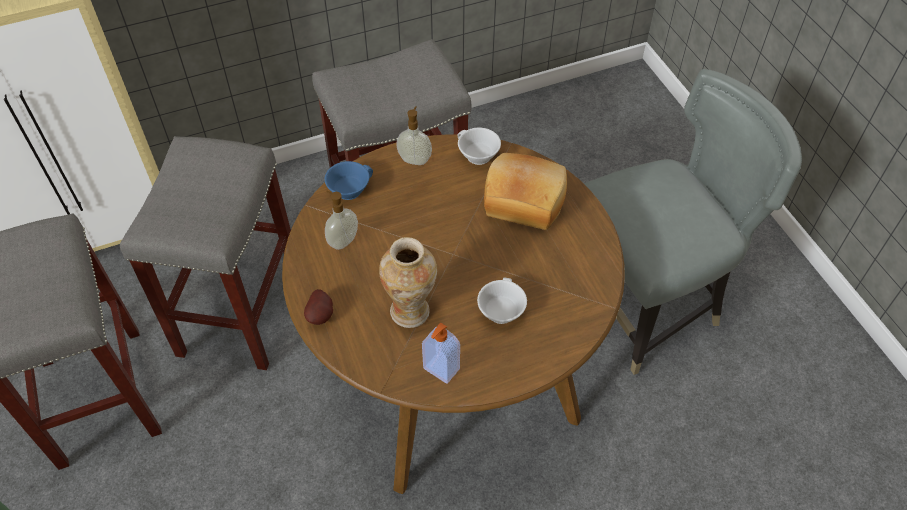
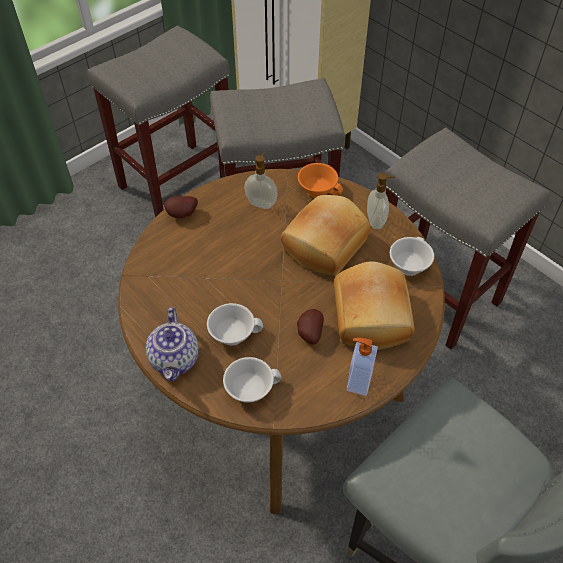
camera: 70 degrees right, 0 degrees up
(349, 188) = (319, 189): blue cup -> orange cup
(411, 312) = (207, 270): vase -> none
(424, 208) = (323, 244): none -> bread
(440, 369) = (156, 307): soap dispenser -> soap dispenser (358, 381)
(513, 367) = (175, 359): none -> teapot
(524, 251) = (309, 333): none -> potato
(567, 313) = (250, 387): none -> white cup

